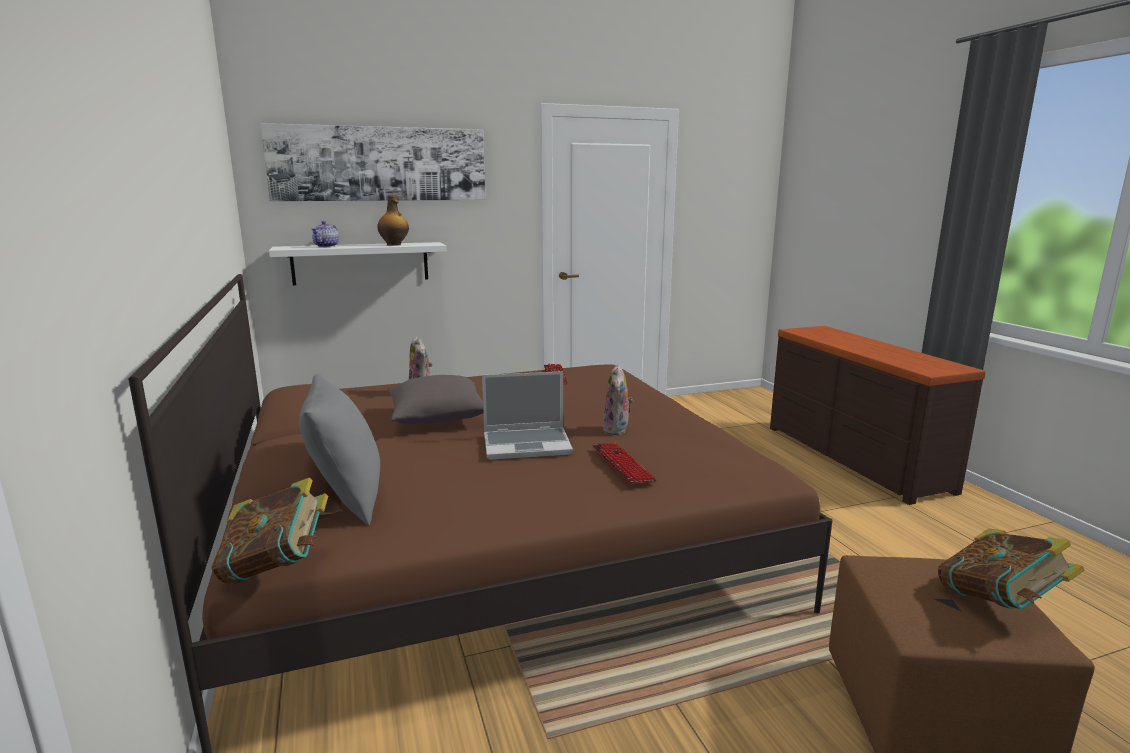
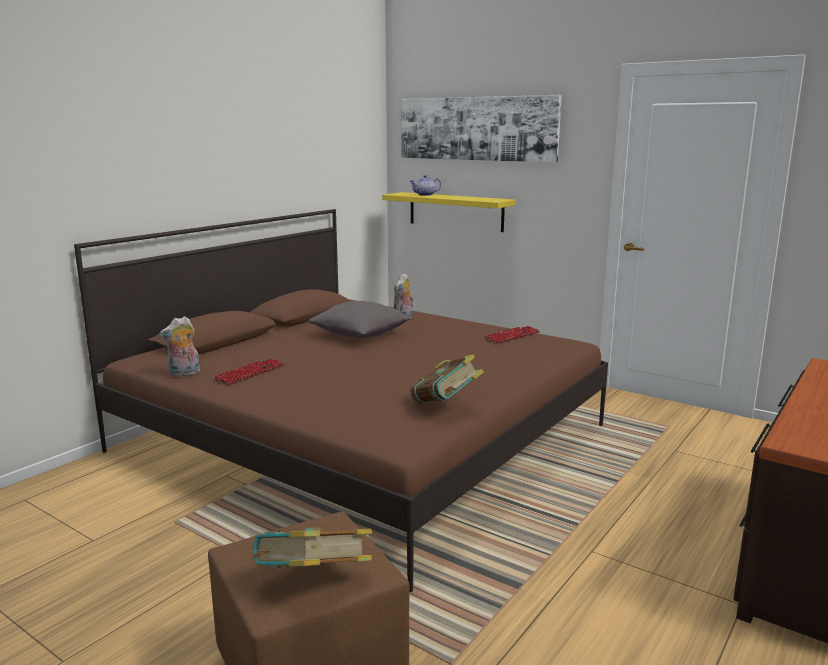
camera: 55 degrees right, 0 degrees up
(277, 567) = (135, 363): book -> book (445, 405)
(347, 500) = (216, 352): grey pillow -> none
(361, 263) = (455, 211): white shelf -> yellow shelf
(394, 245) = (467, 198): bottle -> none
(528, 444) = (347, 363): laptop -> none
(617, 430) = (419, 379): plush toy -> plush toy (184, 374)
(622, 465) = (346, 392): keyboard -> keyboard (250, 373)

